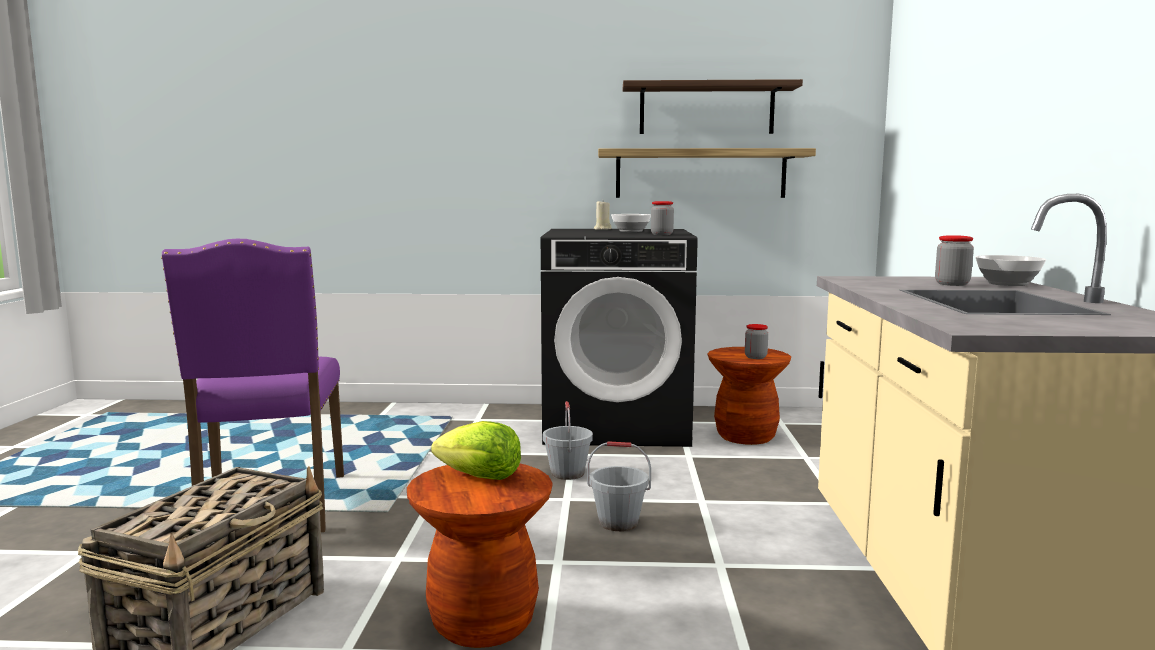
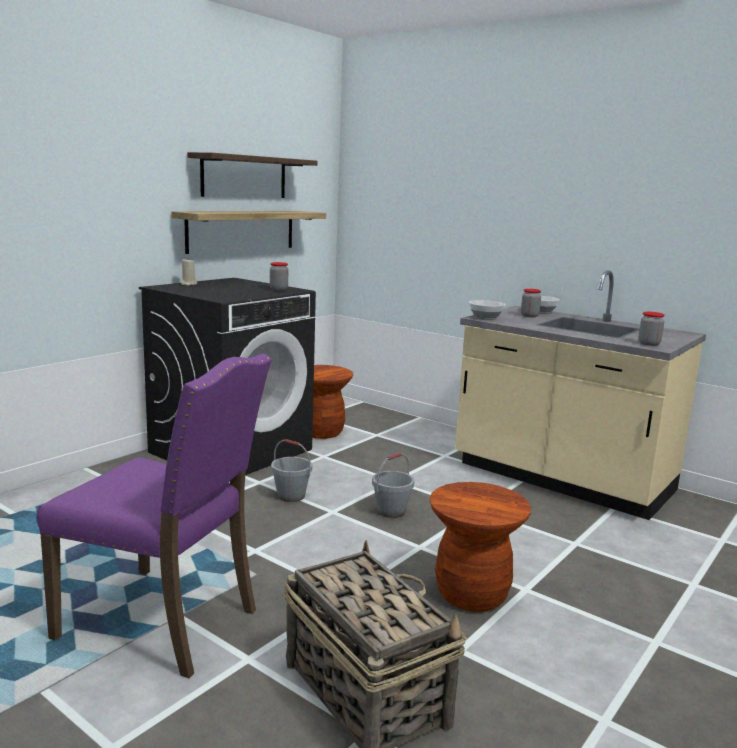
camera: 55 degrees left, 5 degrees up
(480, 477) = (468, 498): lettuce -> none
(631, 231) = (231, 286): bowl -> bowl (486, 318)
(755, 357) = (333, 373): jar -> jar (649, 344)

